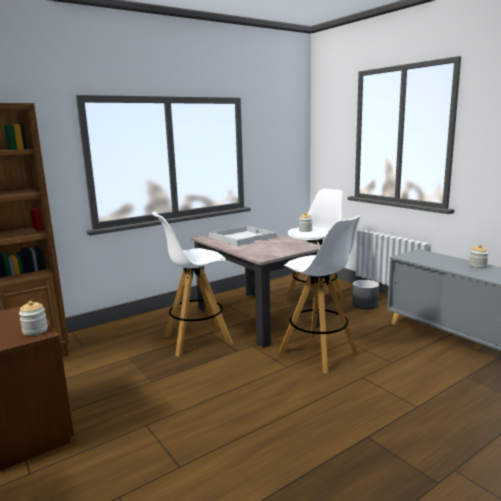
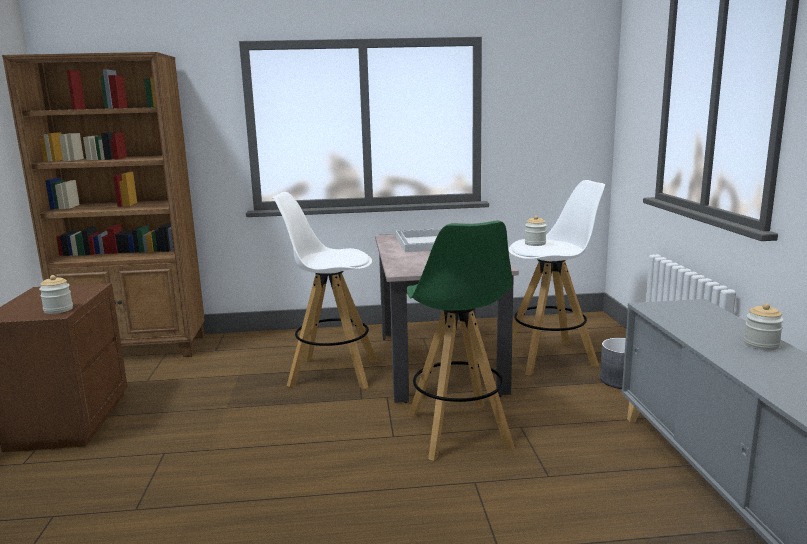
camera: 30 degrees right, 0 degrees up
(319, 353) = (458, 431): white stool -> green stool

